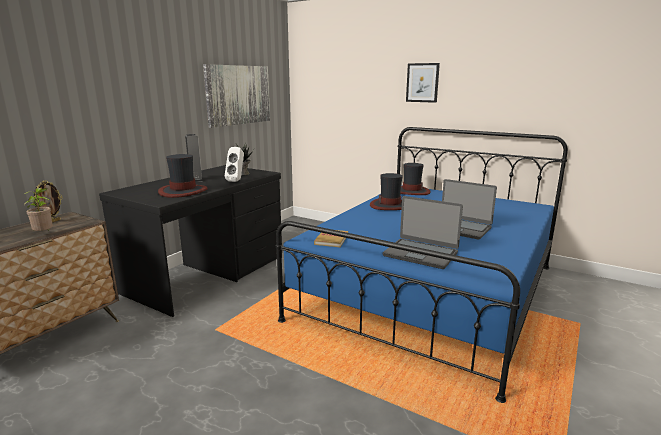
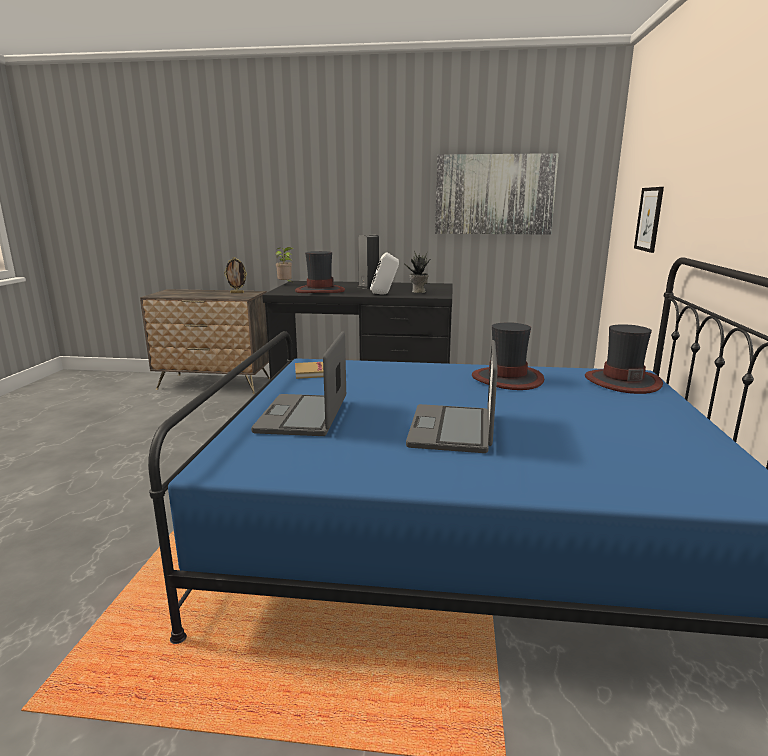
camera: 65 degrees right, 0 degrees up
(44, 234) = (208, 297): potted plant -> potted plant (286, 284)
(422, 82) = (717, 162): picture -> picture (649, 219)

